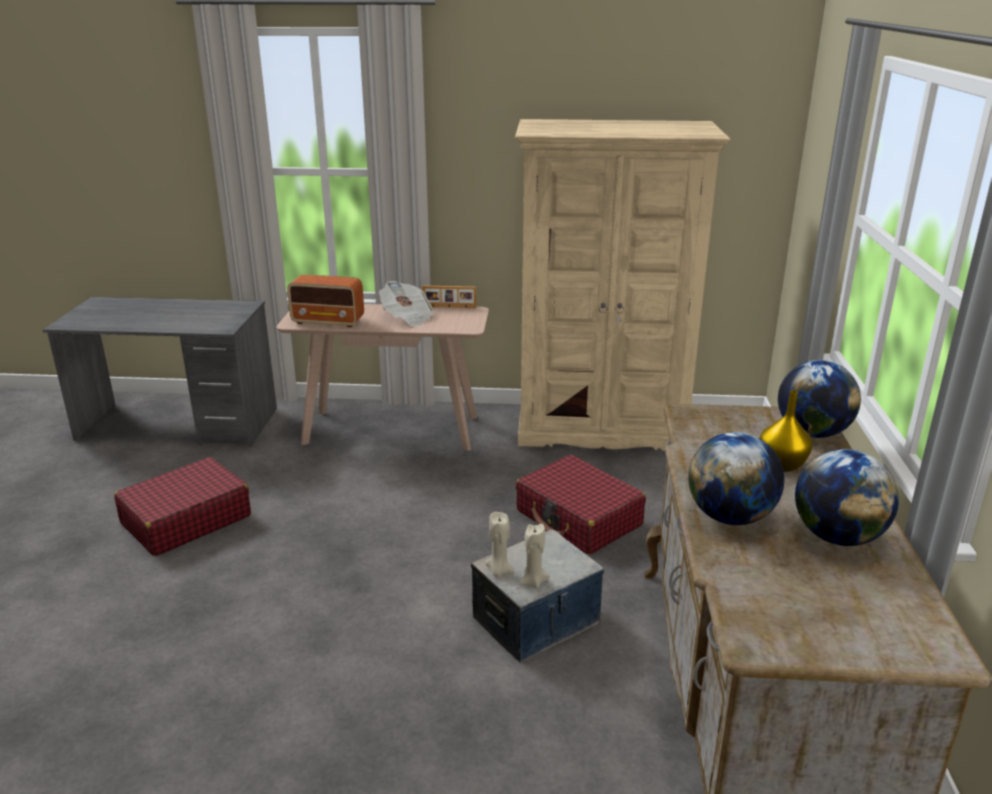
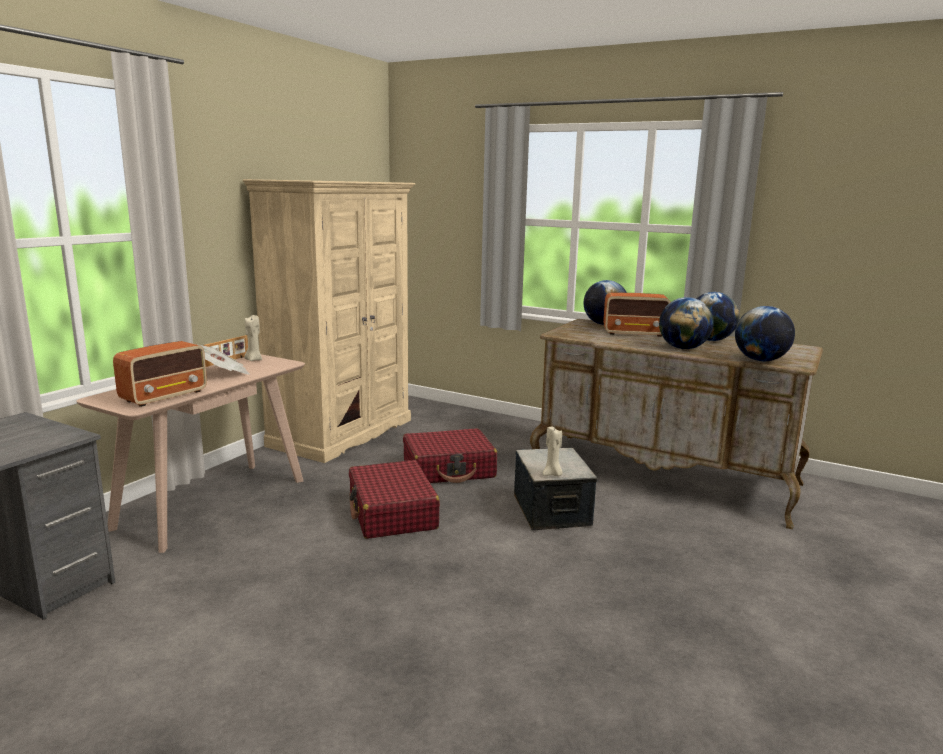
camera: 65 degrees left, 10 degrees down
(186, 520) = (219, 651): red suitcase -> red suitcase (392, 513)
(533, 581) = (572, 467): beige candle -> beige candle (253, 360)
(738, 600) = (760, 360): none -> globe
(783, 465) = (635, 333): yellow vase -> radio

